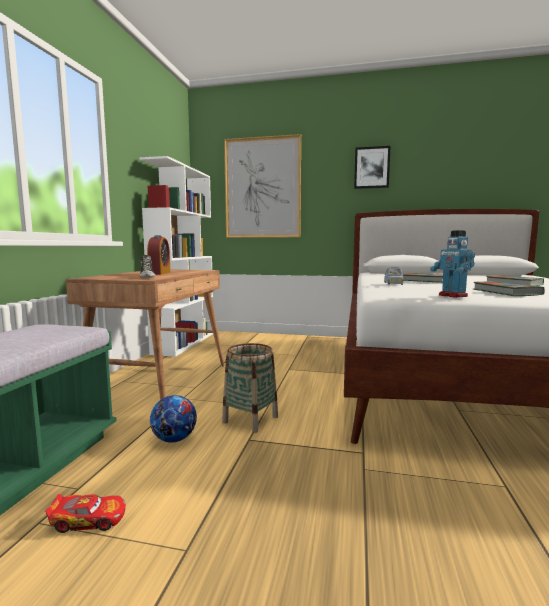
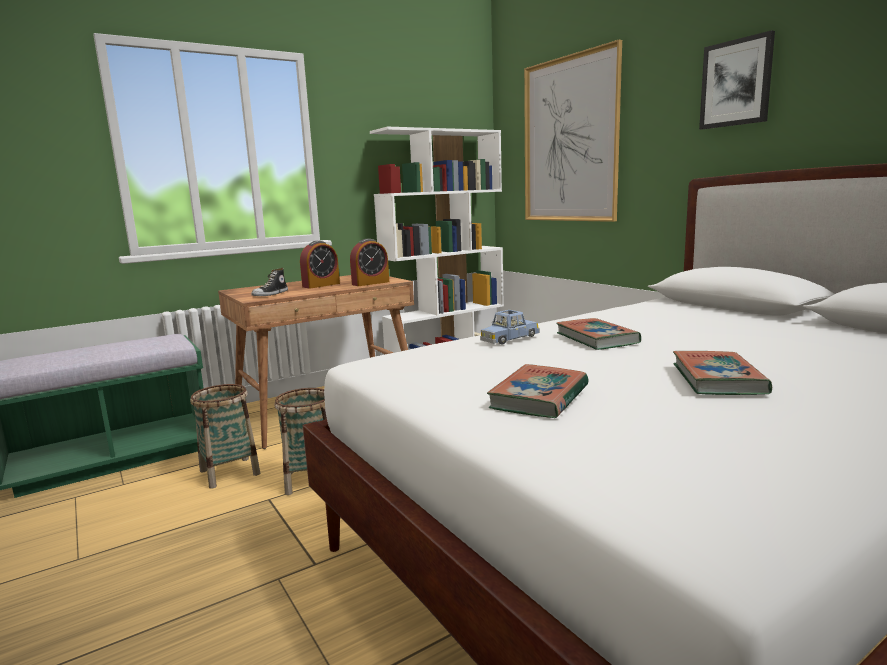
camera: 45 degrees right, 5 degrees up
(89, 520) = (89, 509): toy car -> none
(174, 439) = (229, 472): football -> basket
(195, 271) = (370, 283): none -> alarm clock
(452, 296) = (413, 385): toy robot -> none

